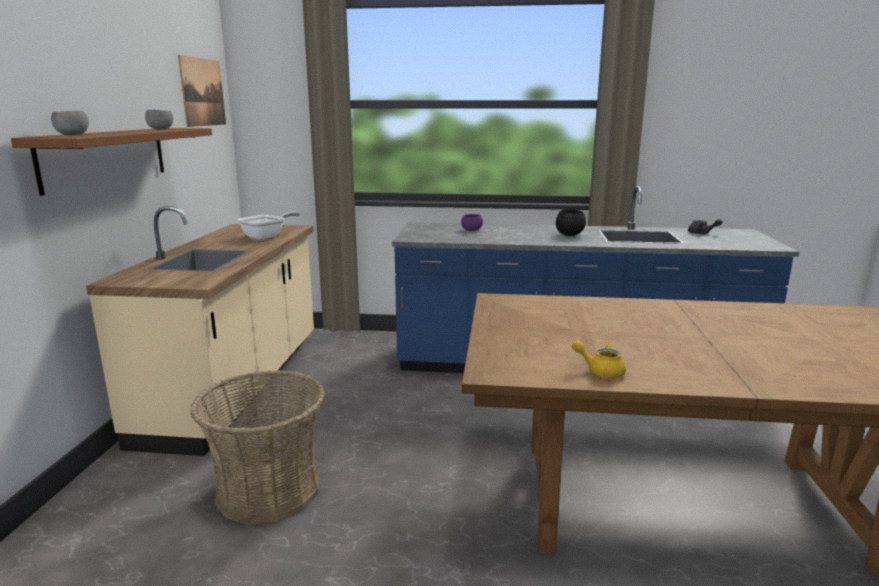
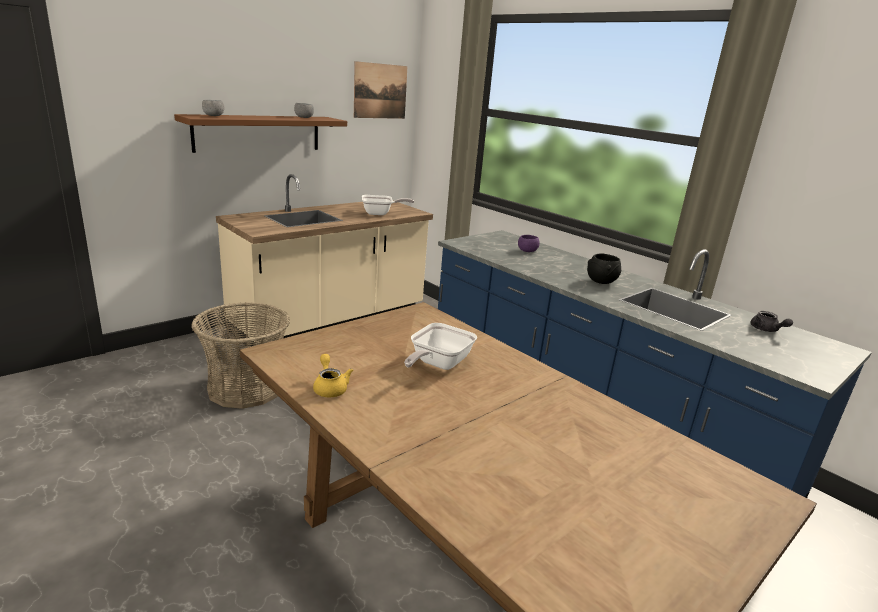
camera: 40 degrees right, 5 degrees up
(606, 325) = (437, 364): none -> frying pan

